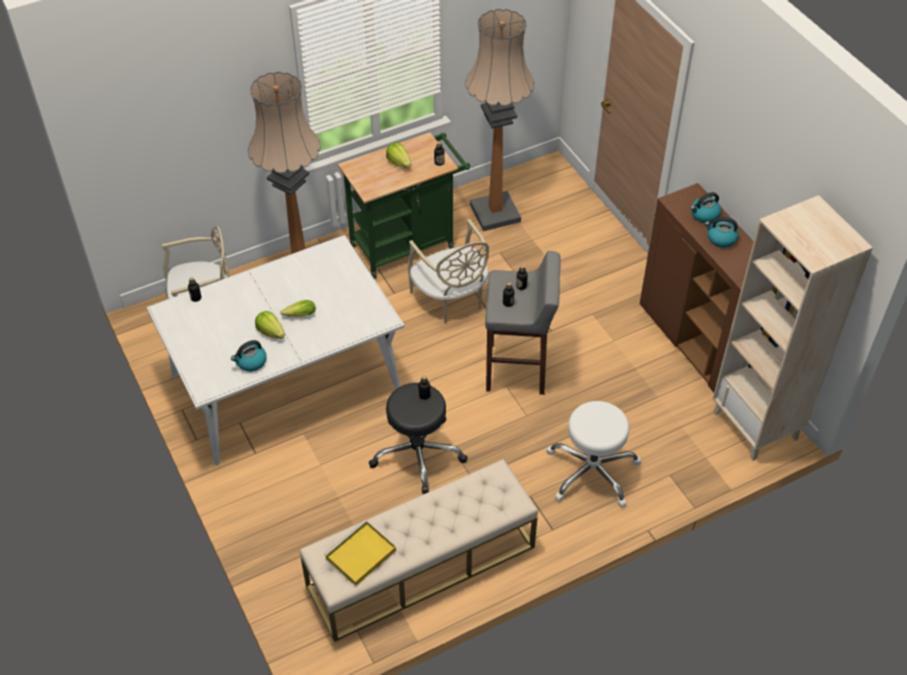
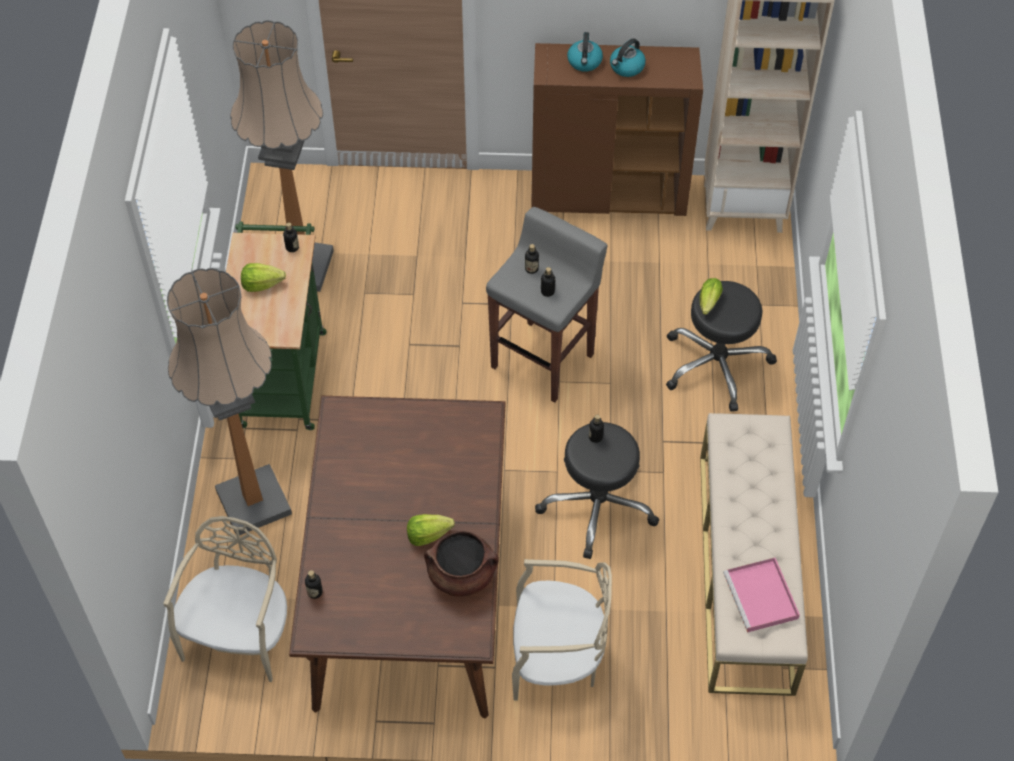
camera: 60 degrees left, 5 degrees up
(251, 362) = (462, 575): kettle -> brown cooking pot
(285, 383) = (410, 592): white dining table -> brown dining table
(298, 315) = (420, 496): lettuce -> lettuce (708, 303)
(360, 555) = (762, 598): yellow tray -> pink tray
(451, 299) = (401, 371): beige chair -> beige chair (556, 658)
(592, 471) = (716, 364): white stool -> black stool

